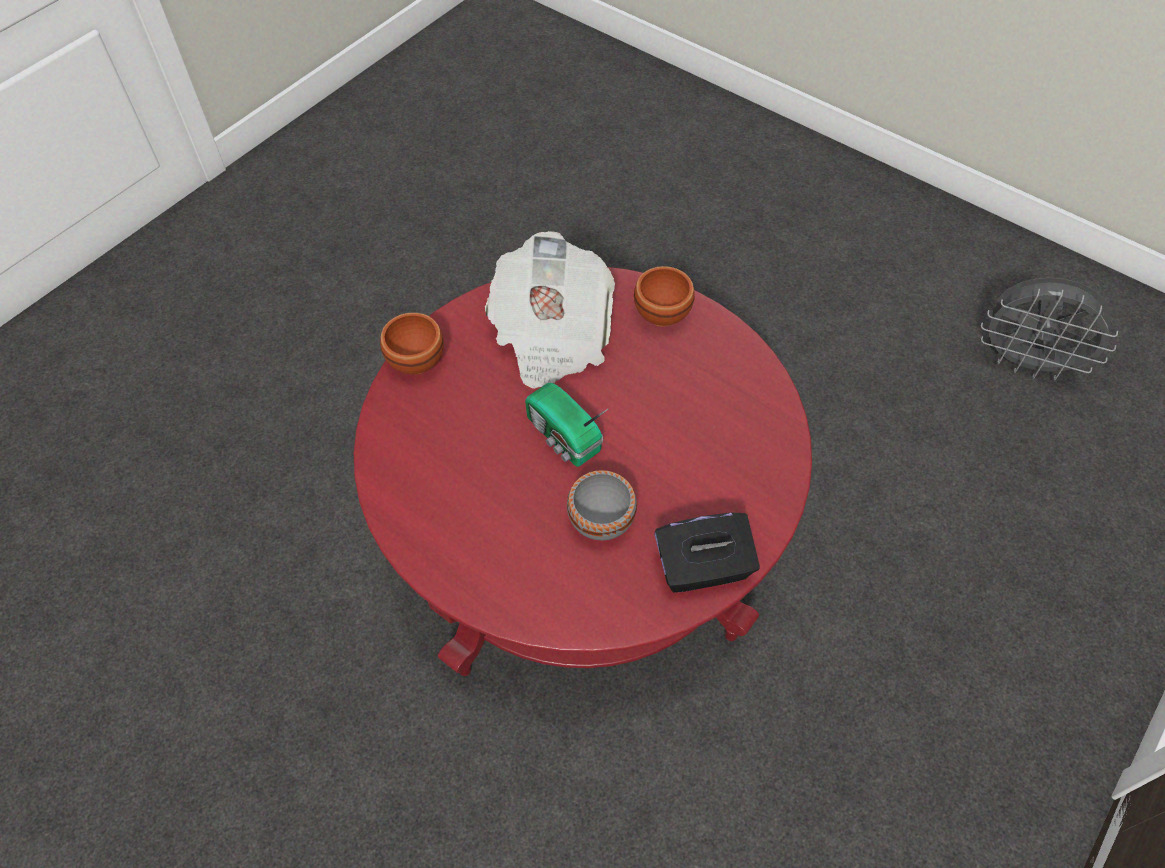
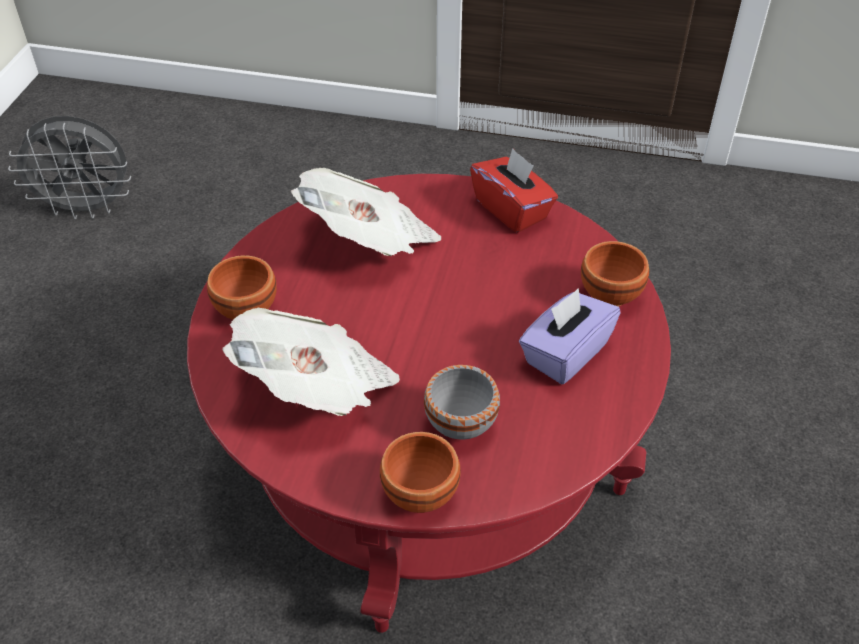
camera: 115 degrees left, 10 degrees down
(485, 517) = (565, 353): none -> purple tissue box
(535, 593) = (608, 294): none -> brown bowl
(563, 438) = (443, 331): radio -> none
(602, 520) = (511, 277): grey bowl -> grey bowl (458, 423)
(703, 568) = (512, 210): black tissue box -> red tissue box
(710, 427) = (370, 241): none -> newspaper
(1026, 363) = (87, 208): grey fan -> grey fan turned 90 degrees clockwise

